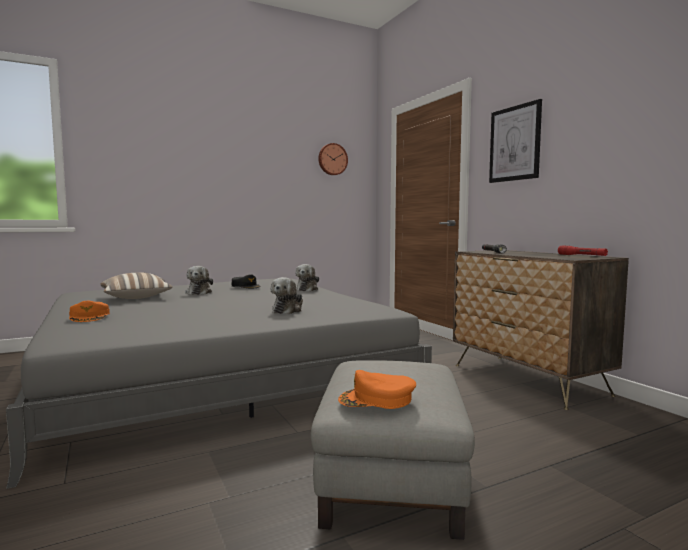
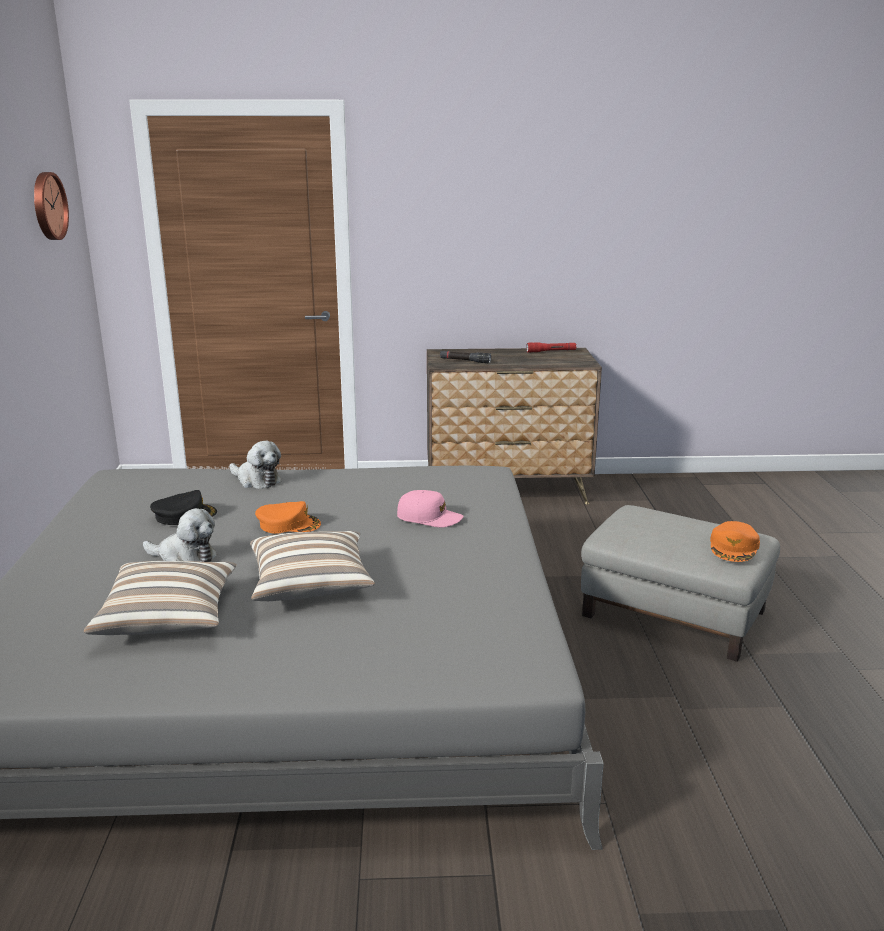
camera: 65 degrees left, 15 degrees up
(89, 317) = (344, 659): orange cap -> orange cap (288, 524)
(174, 304) = (310, 585): none -> pillow
(288, 310) = (429, 518): plush toy -> pink cap
(515, 143) = (436, 213): picture -> none

